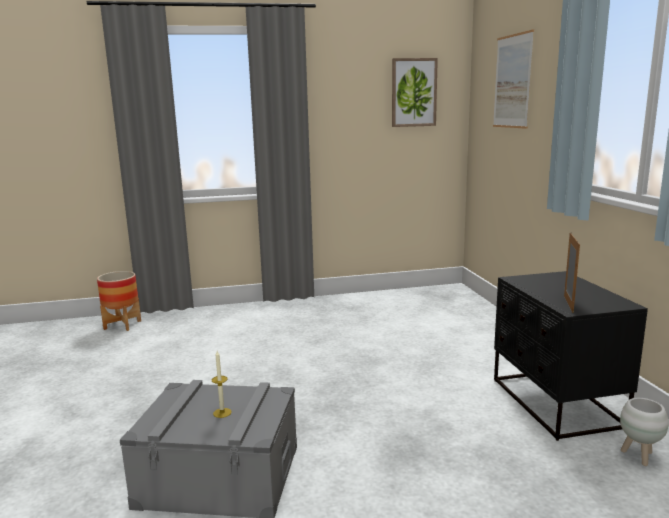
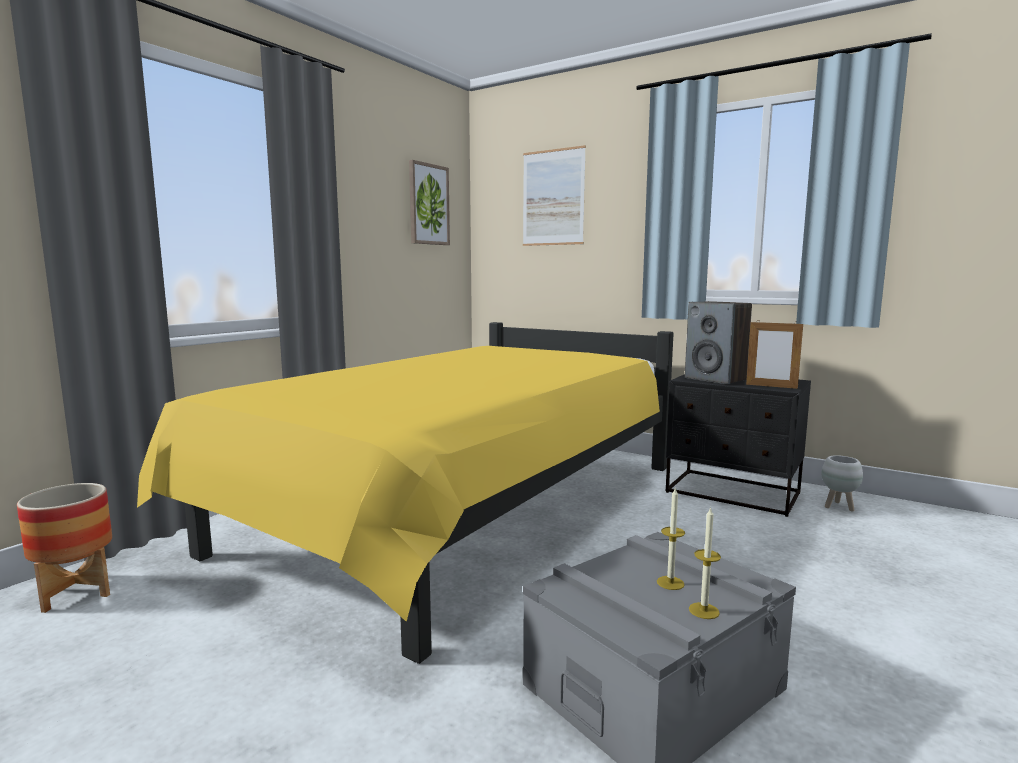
camera: 45 degrees left, 5 degrees down
(198, 431) = (704, 611): none -> candle
(327, 343) = (460, 511): none -> yellow bed
(544, 285) = (716, 379): none -> speaker
(568, 304) = (771, 386): picture frame -> picture frame turned 150 degrees clockwise

